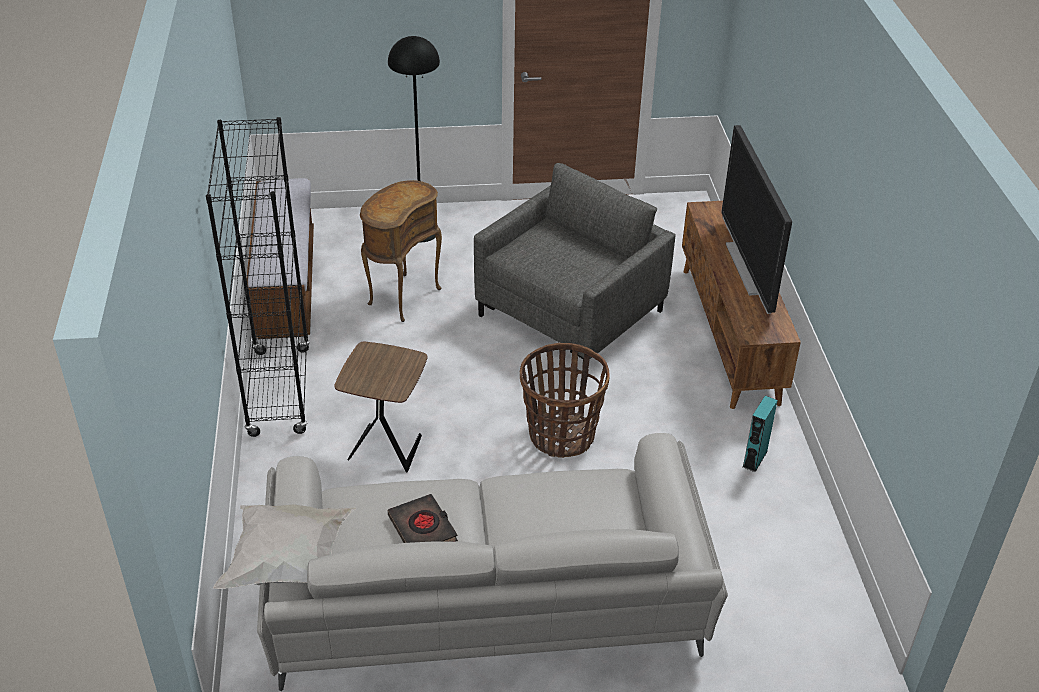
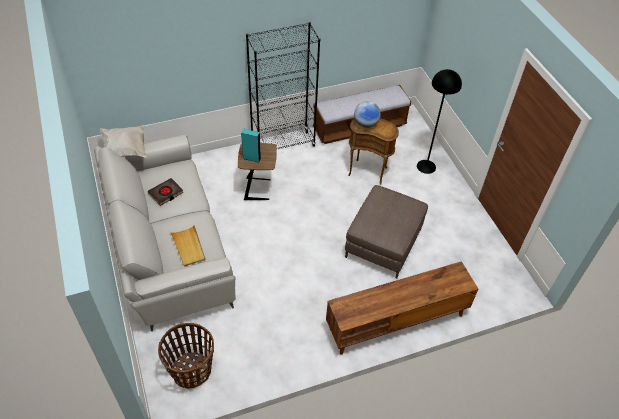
camera: 75 degrees right, 10 degrees up
(385, 209) = (365, 124): none -> globe
(561, 435) = (284, 253): basket -> basket (191, 370)
(571, 314) = (383, 243): grey armchair -> brown ottoman
(582, 507) = (188, 247): none -> beige tray
(750, 268) = (404, 300): television -> none
(755, 459) = (291, 344): turquoise speaker -> turquoise speaker (251, 158)

